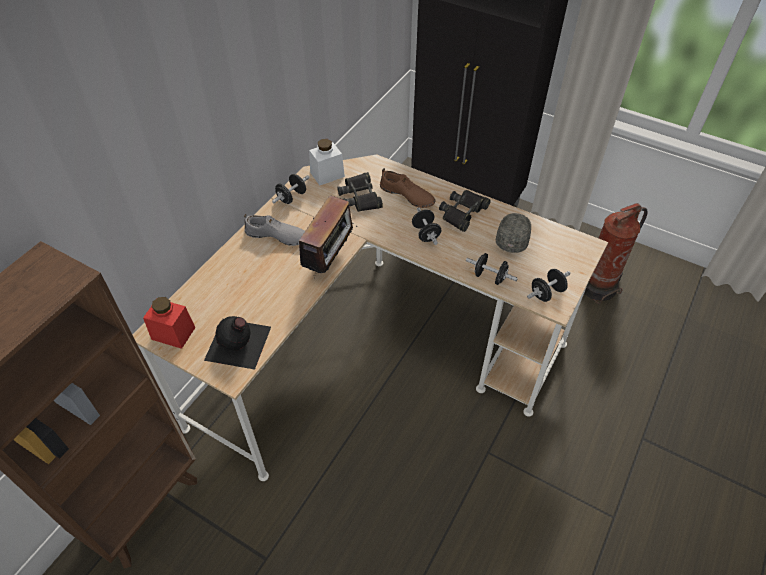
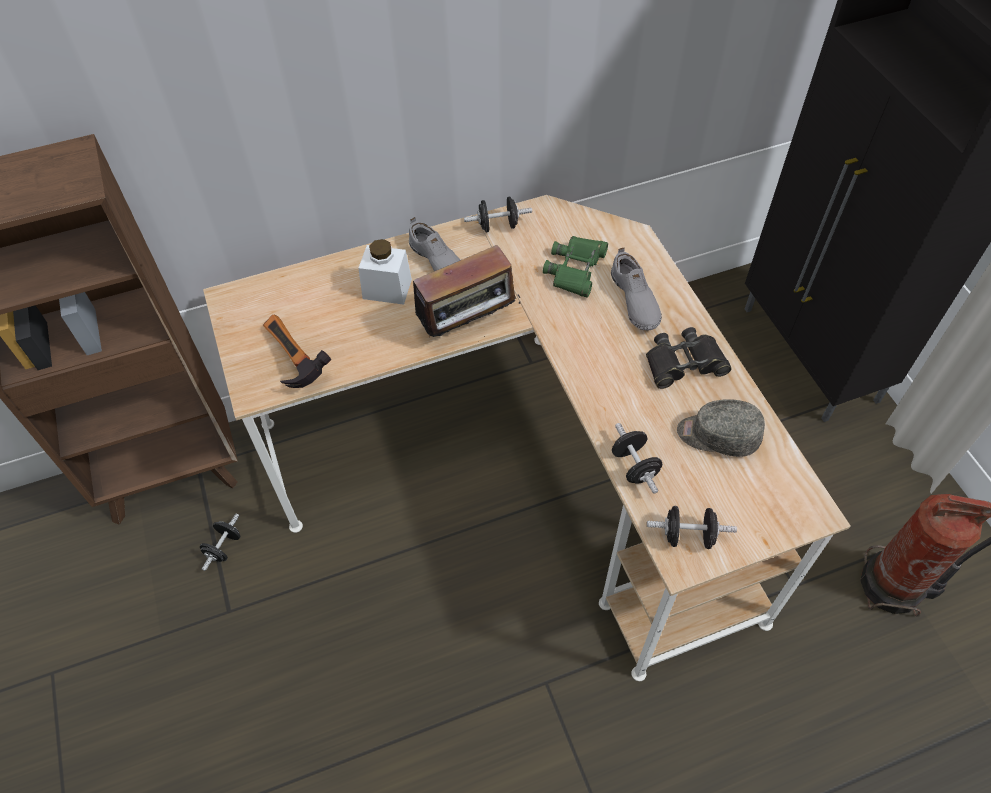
camera: 40 degrees right, 5 degrees up
(173, 333) = (243, 310): red jar -> none
(238, 344) = (290, 362): black bottle -> hammer
(327, 174) = (564, 219): white jar -> white jar (387, 289)
(360, 197) = (576, 269): black binoculars -> green binoculars
(407, 196) = (634, 300): brown shoe -> grey shoe
(425, 234) = (609, 362): black dumbbell -> black dumbbell (224, 547)
(513, 237) = (718, 436): grey cap -> grey cap turned 135 degrees counterclockwise

